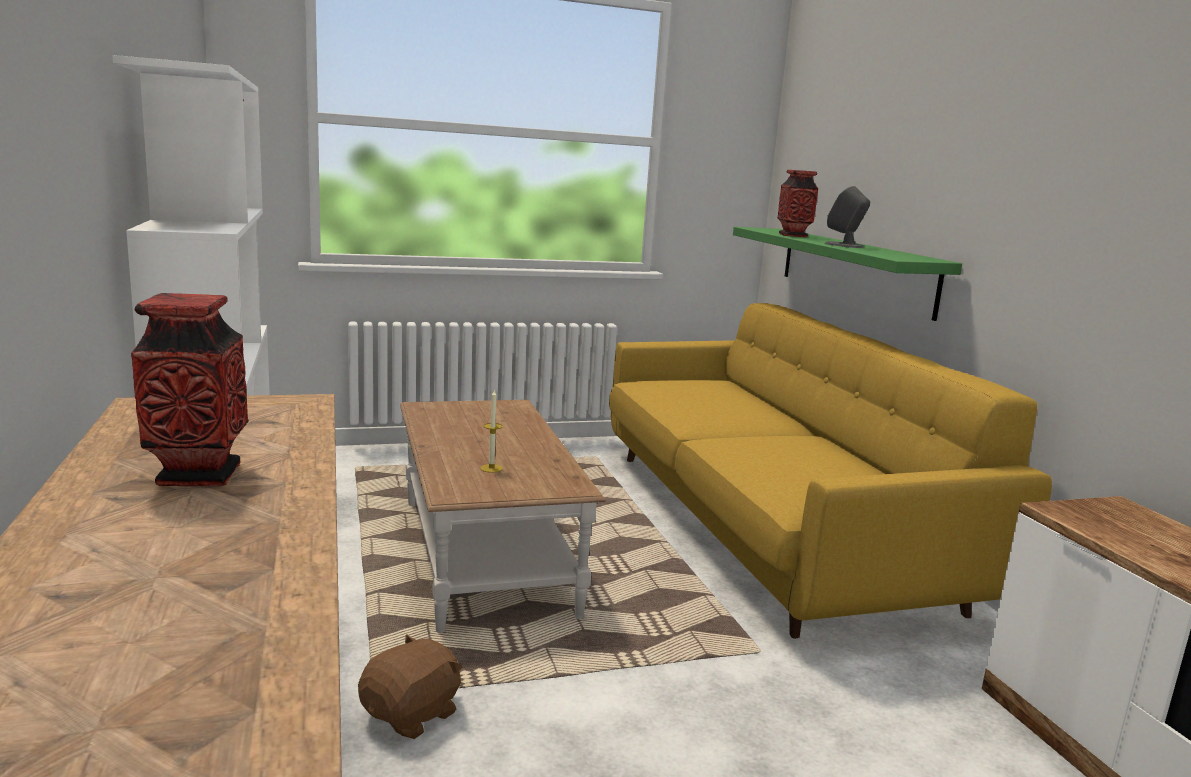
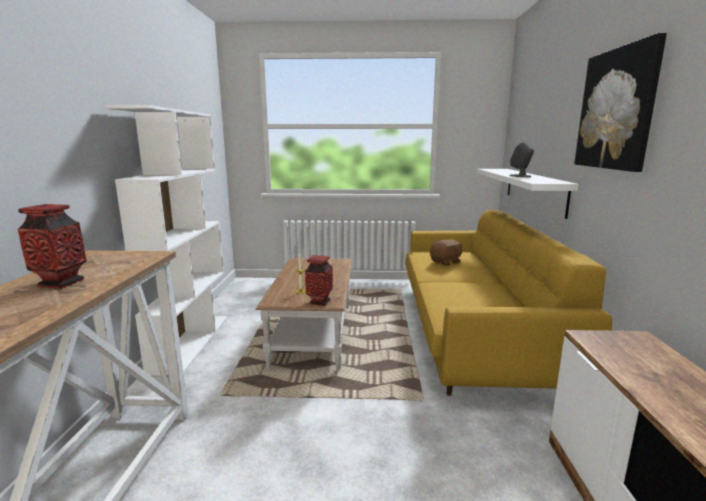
camera: 20 degrees right, 0 degrees up
(412, 714) = (231, 405): brown plush toy -> brown plush toy (446, 262)
(793, 235) = (501, 172): vase -> vase (319, 302)
(854, 269) = (534, 190): green shelf -> white shelf
(1045, 147) = (617, 109): none -> picture

